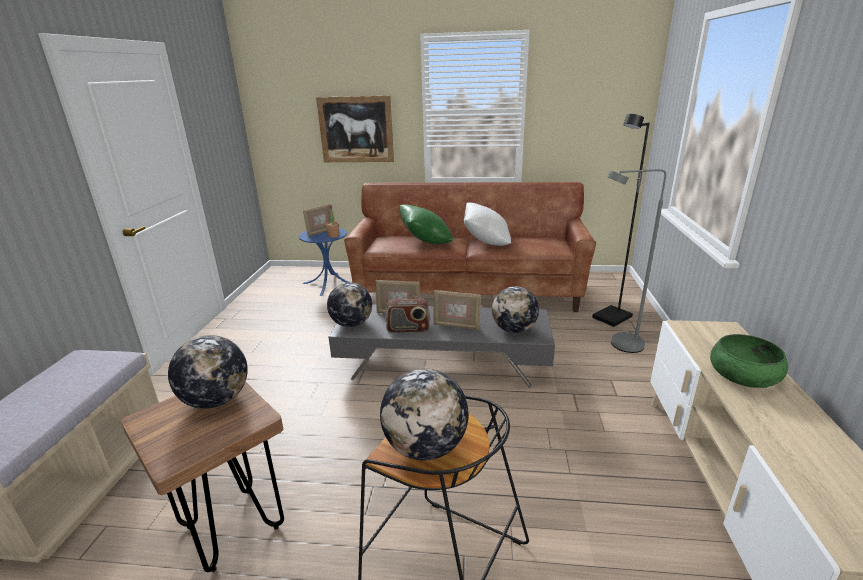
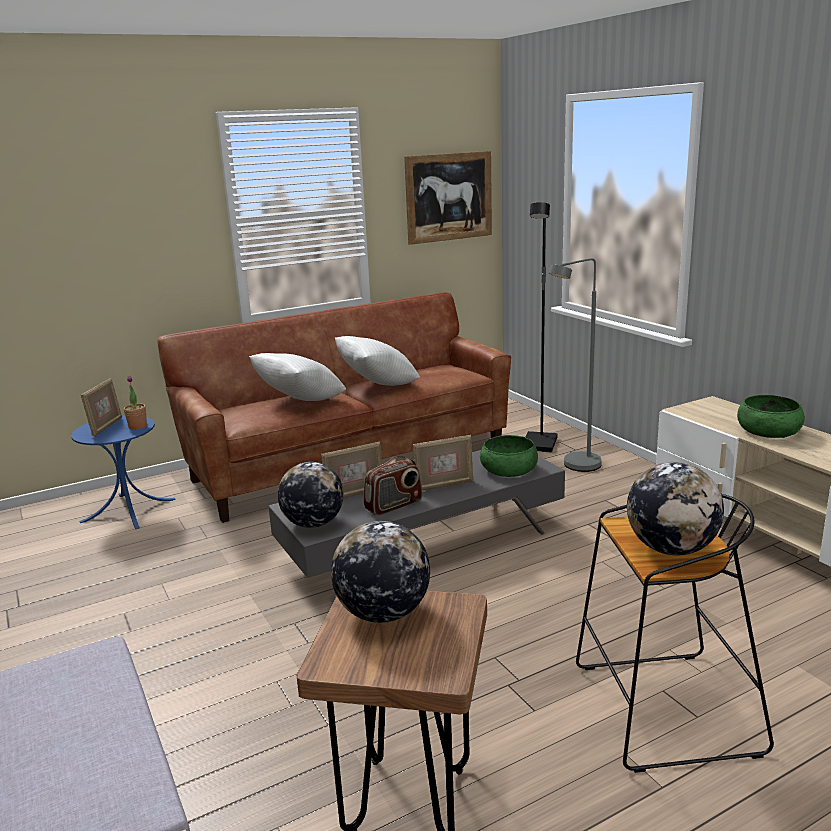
camera: 35 degrees left, 5 degrees down
(356, 129) = (127, 256): picture -> picture (449, 197)
(425, 242) = (300, 402): green pillow -> white pillow
(514, 330) = (508, 470): globe -> green bowl

